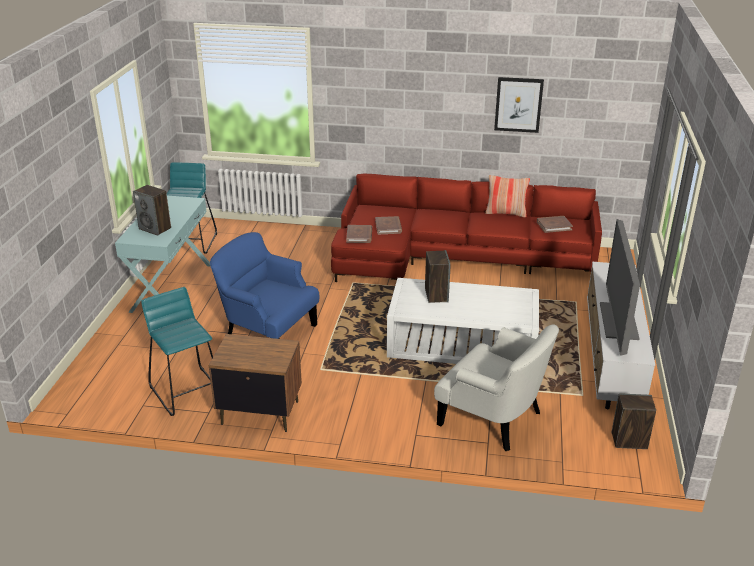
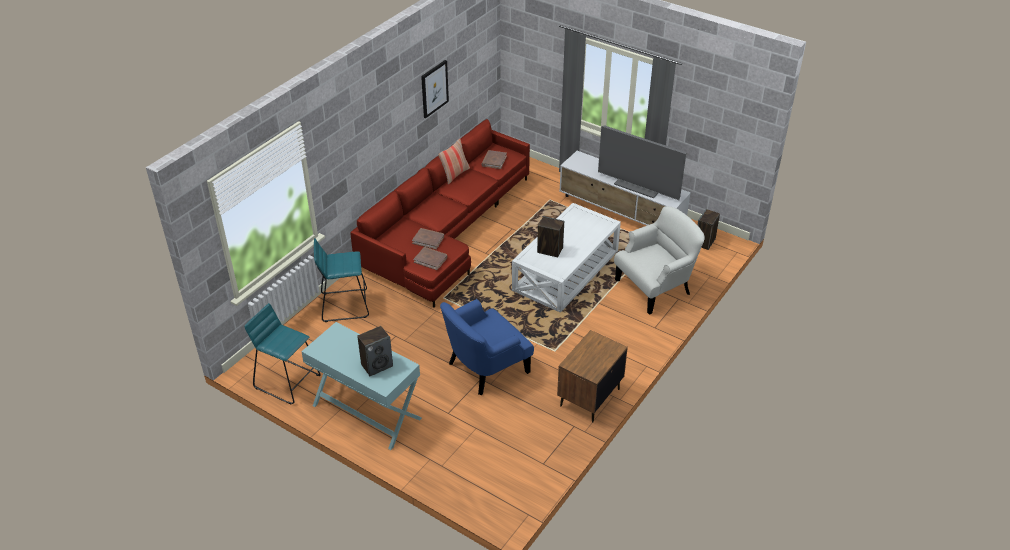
camera: 65 degrees left, 10 degrees up
(187, 391) = (538, 433): turquoise stool -> turquoise stool (344, 305)

